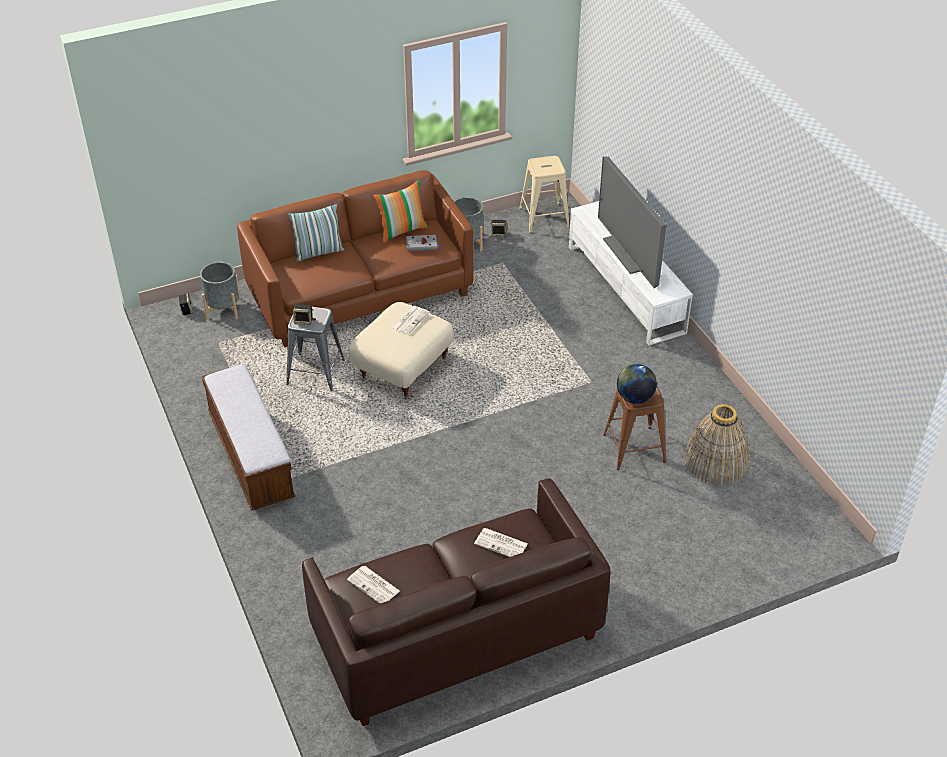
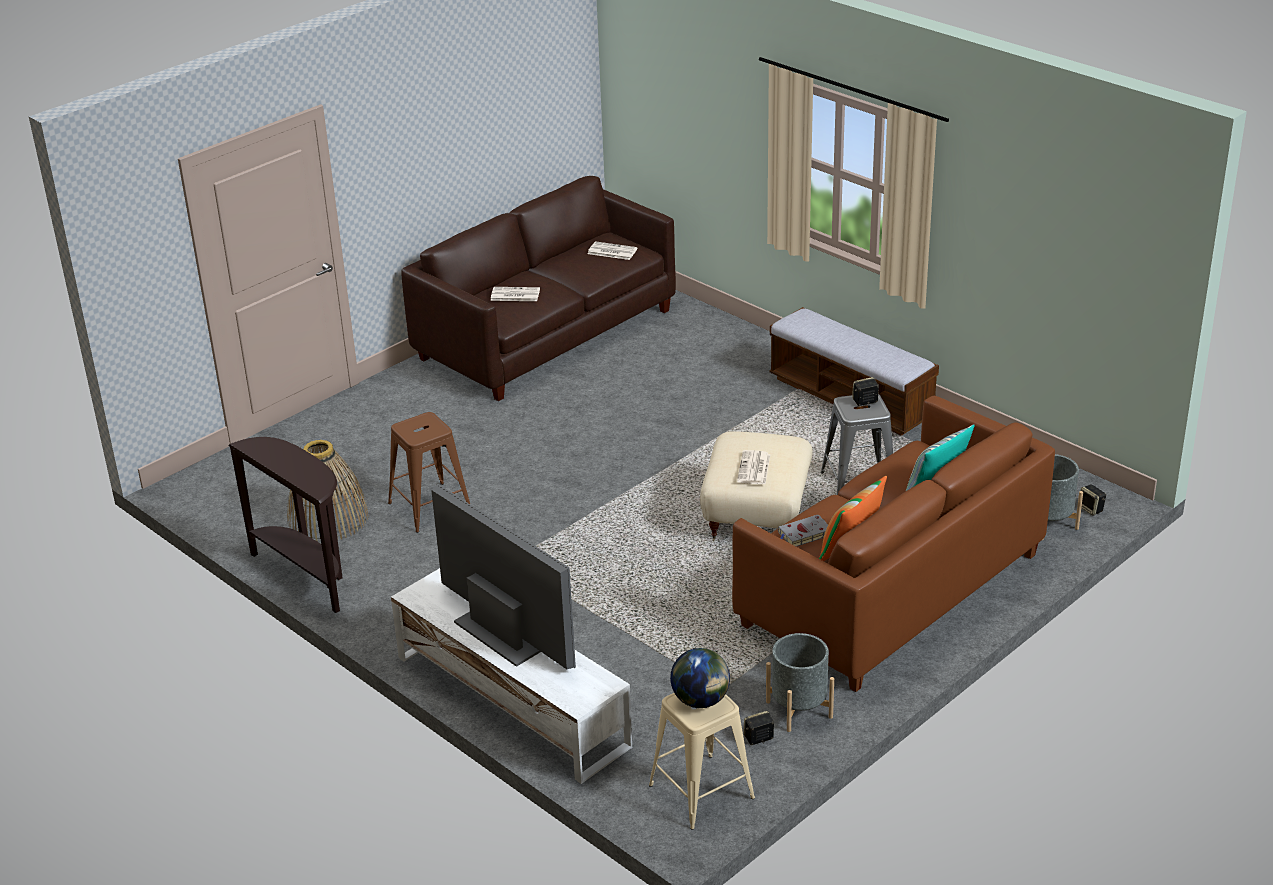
camera: 160 degrees right, 10 degrees down
(634, 397) = (427, 422): globe -> globe (701, 700)
(738, 414) = (307, 574): none -> brown console table

